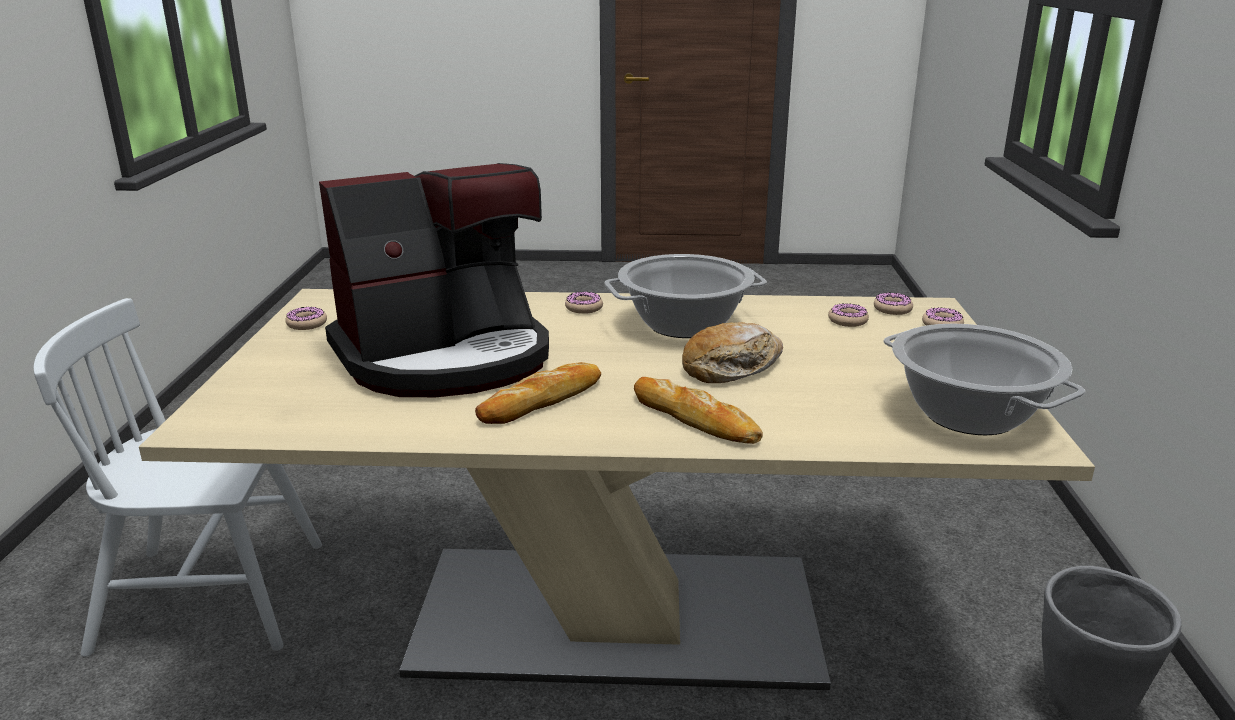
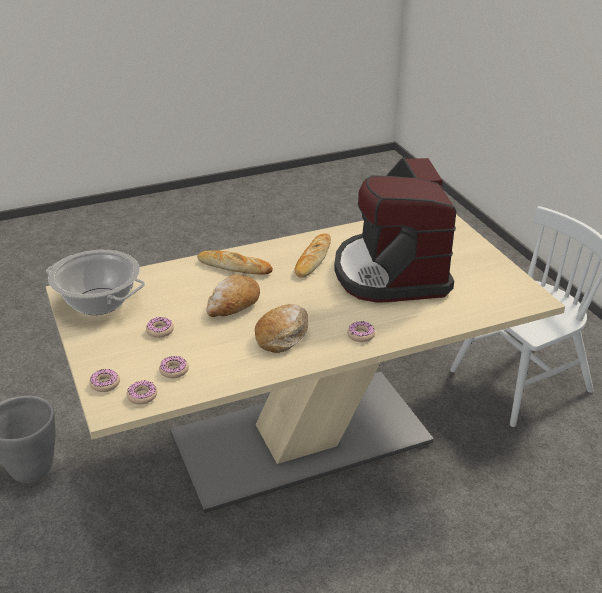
camera: 155 degrees right, 10 degrees up
(307, 324) = (501, 276): donut -> donut (160, 331)
(446, 357) = (391, 273): coffee machine -> coffee machine turned 45 degrees counterclockwise
(684, 325) = (283, 335): cooking pot -> bread

